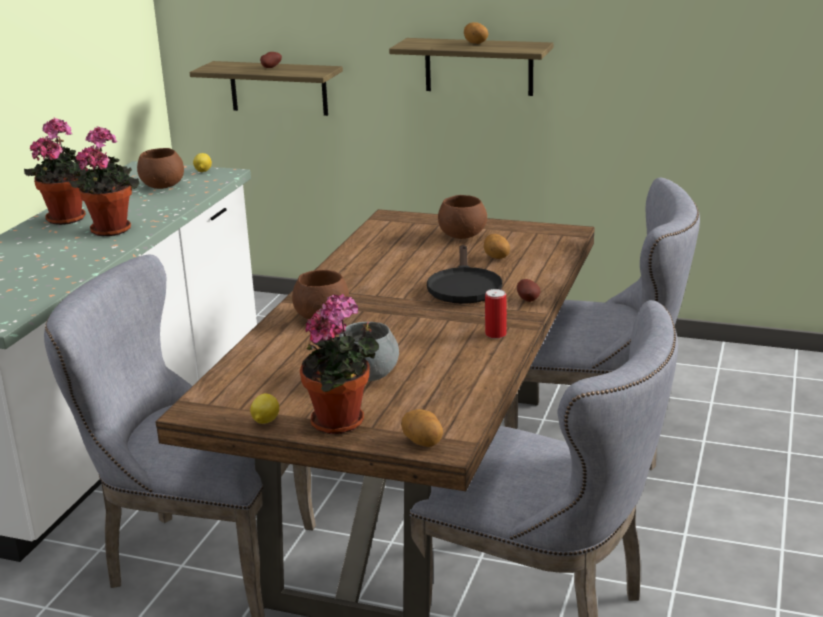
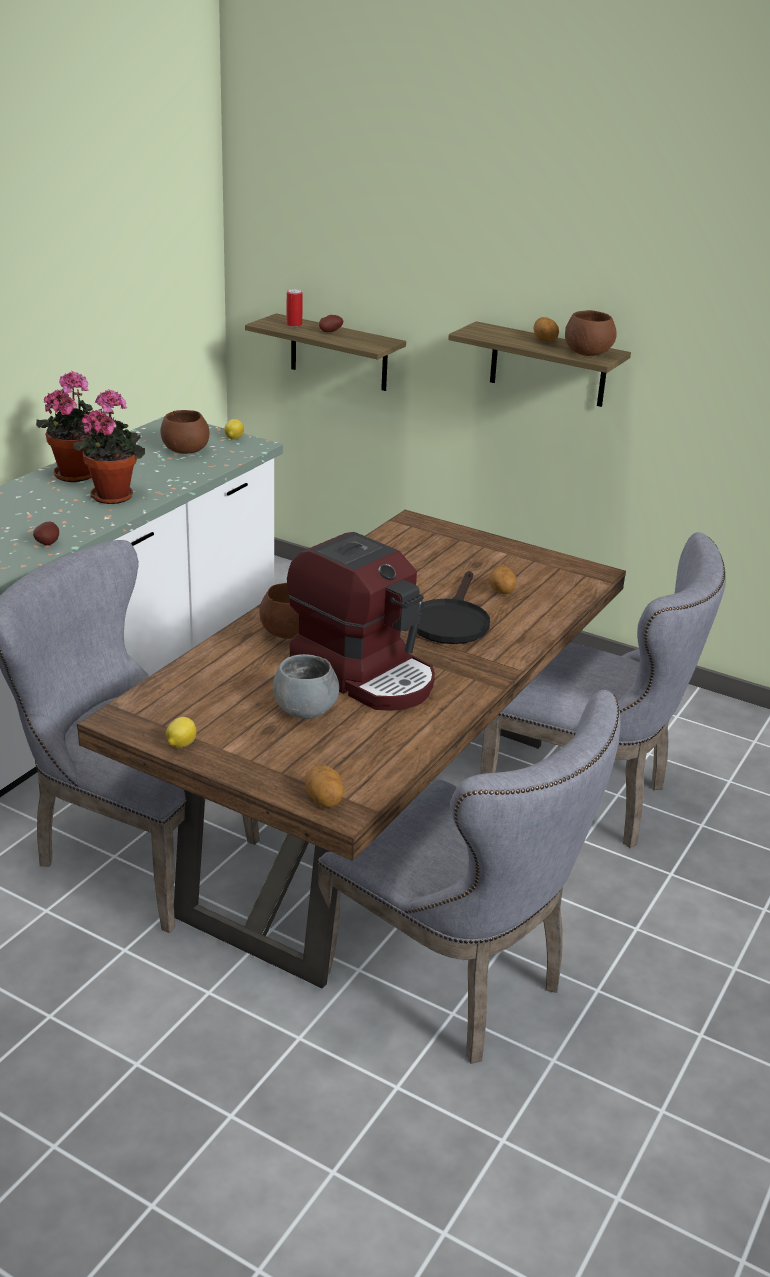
camera: 10 degrees right, 5 degrees up
(342, 422) = (255, 761): potted plant -> none
(408, 338) = (365, 674): none -> coffee machine
(462, 236) = (477, 558): brown bowl -> brown bowl (587, 353)
(495, 334) = (457, 686): can -> can (294, 325)
(528, 300) = (510, 651): potato -> potato (48, 544)

